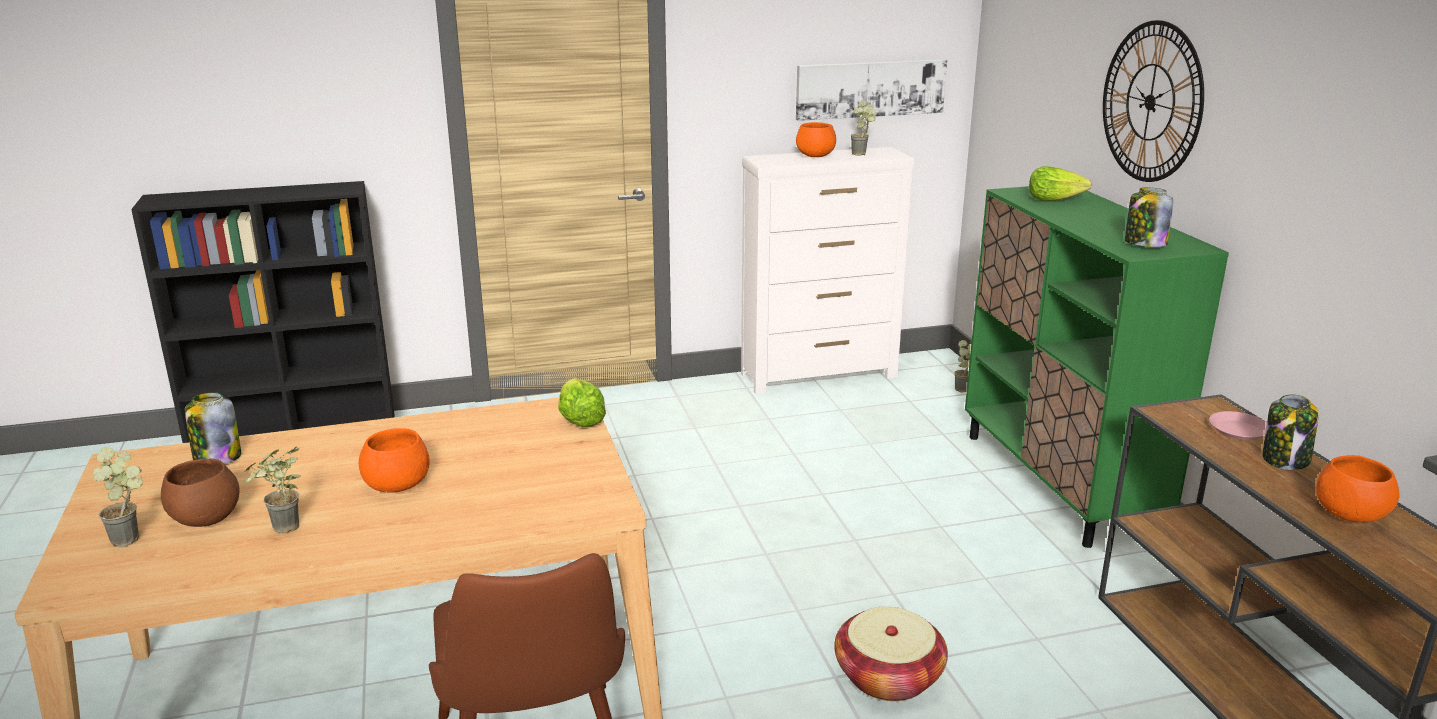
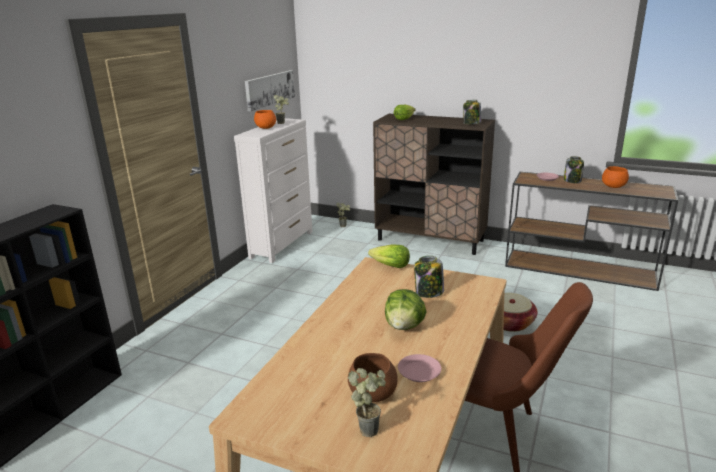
camera: 50 degrees left, 0 degrees up
(217, 457) = (289, 375): jar -> jar (428, 293)
(282, 532) = (419, 371): potted plant -> pink plate
(398, 486) = (404, 326): orange bowl -> lettuce
(1059, 482) = (430, 240): green cabinet -> brown cabinet
(1150, 102) = (434, 69): wall clock -> none

